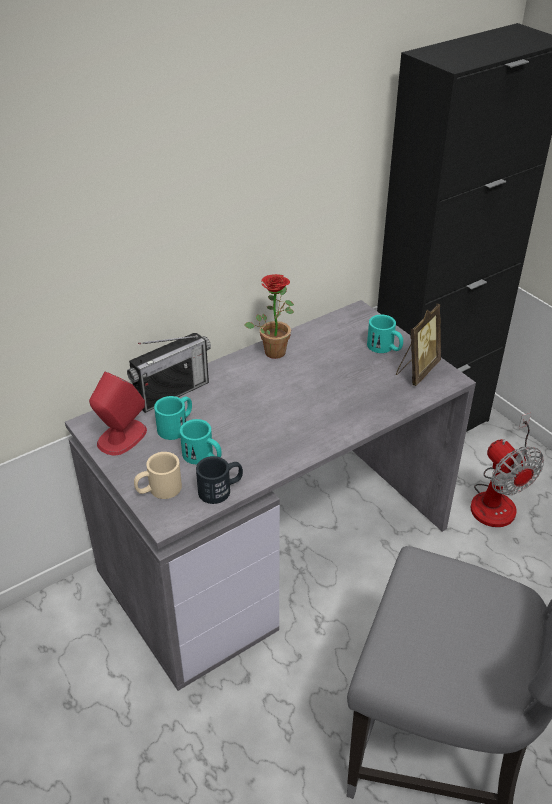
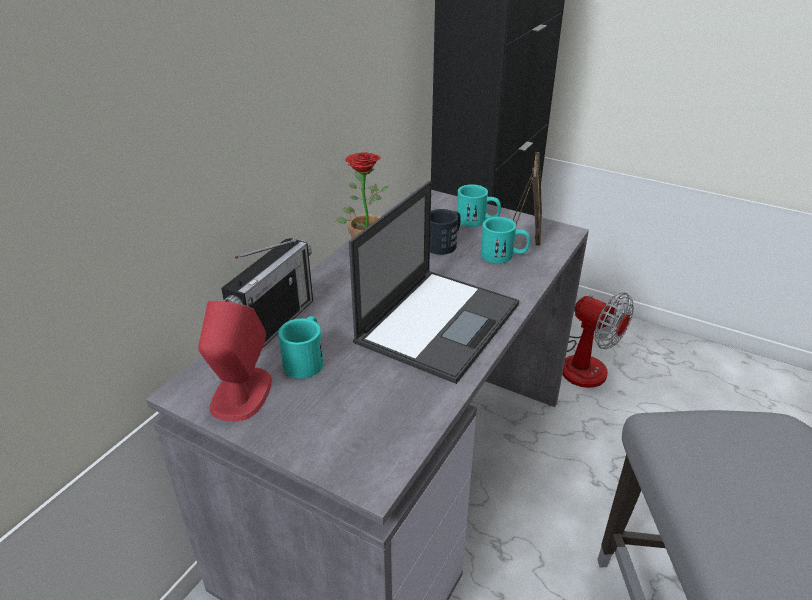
camera: 25 degrees left, 5 degrees down
(158, 490) = (336, 444): beige mug -> none
(203, 456) = (365, 384): turquoise mug -> turquoise mug (504, 255)
(221, 489) = (417, 416): black mug -> black mug (445, 243)
(286, 427) = (439, 322): none -> laptop

